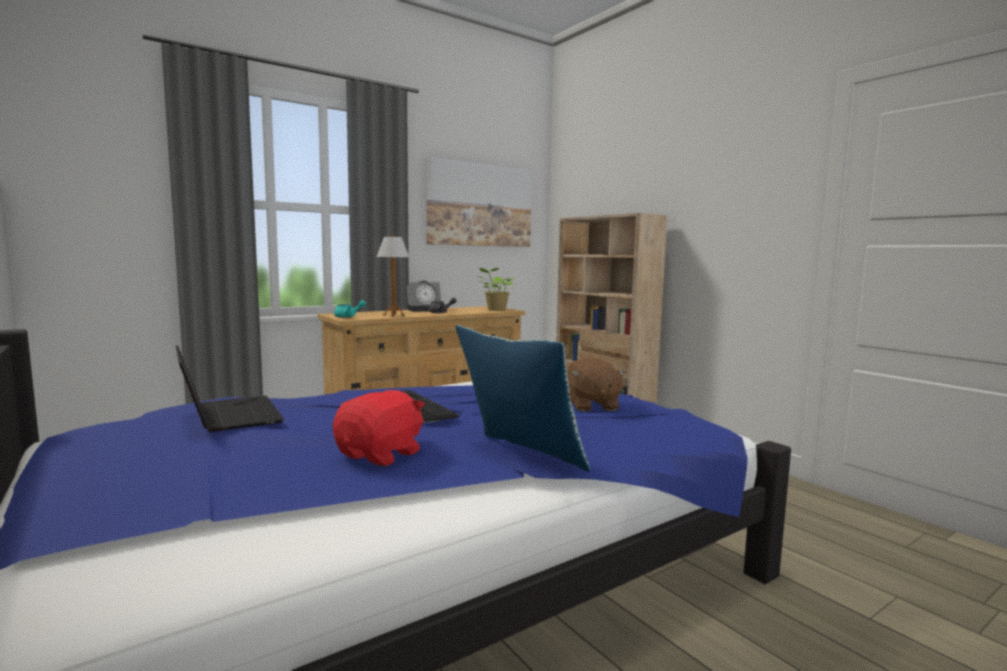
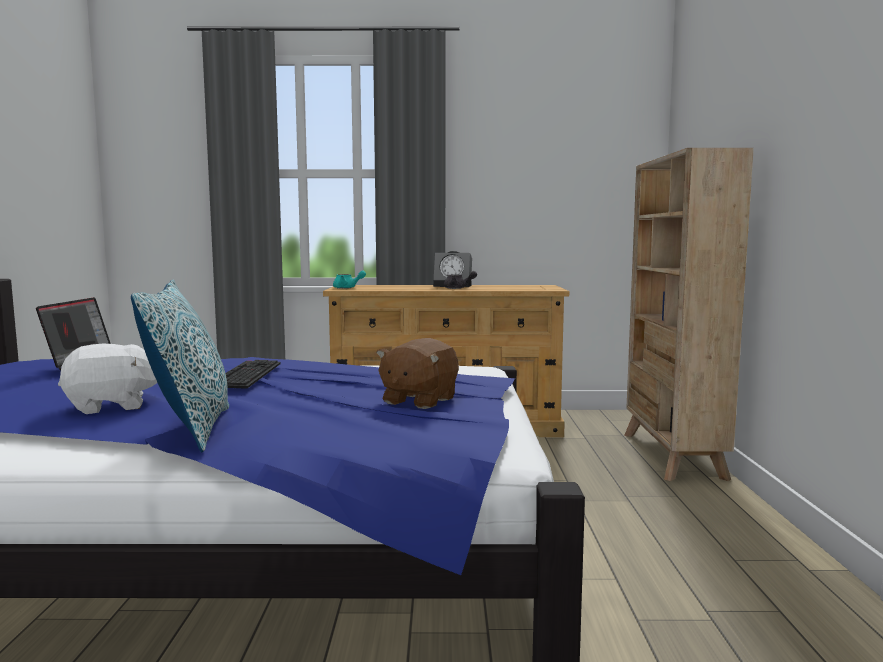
camera: 35 degrees right, 0 degrees up
(381, 455) = (111, 406): red plush toy -> white plush toy
(393, 315) = (394, 289): table lamp -> none
(479, 205) = (552, 157): picture -> none
(495, 310) = (534, 288): potted plant -> none

